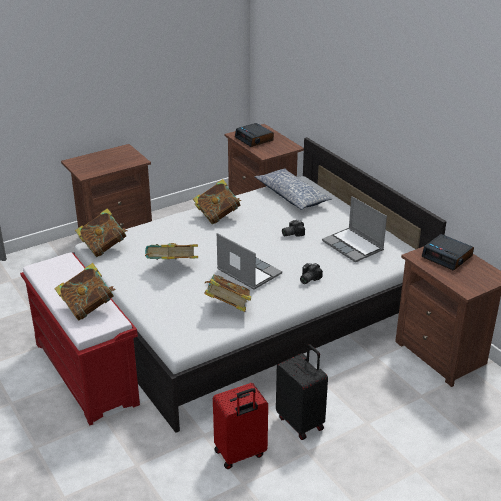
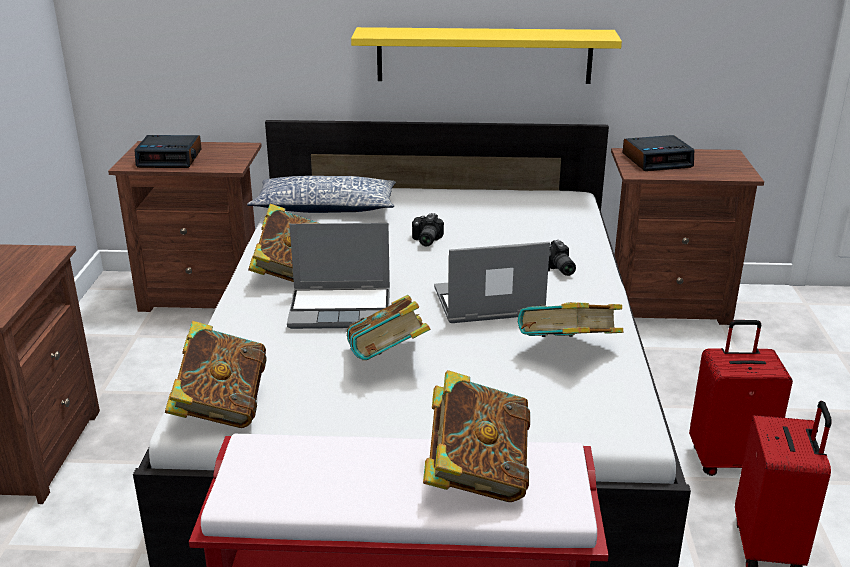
camera: 55 degrees left, 5 degrees down
(301, 422) = (729, 460): black suitcase -> red suitcase
(353, 246) = (511, 217): laptop -> laptop (342, 309)
(397, 147) = (484, 55): none -> yellow shelf

